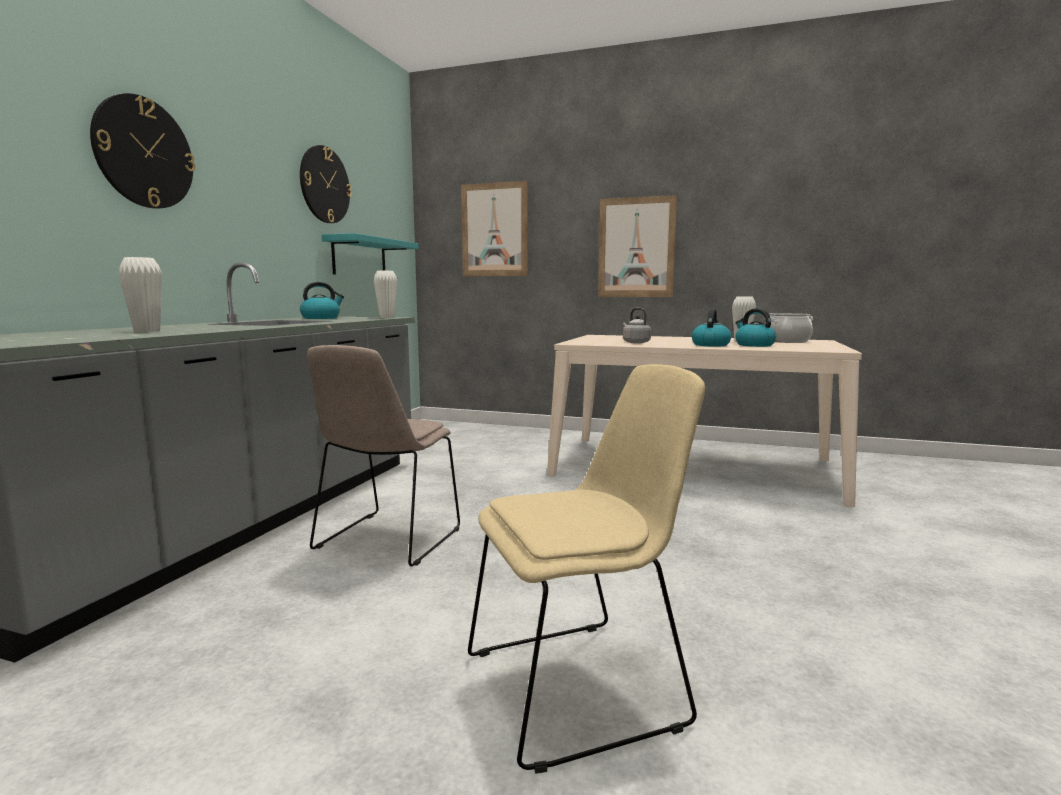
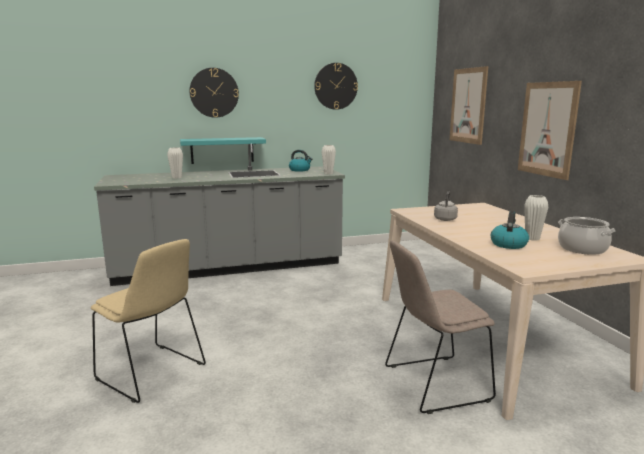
camera: 55 degrees right, 5 degrees up
(359, 257) = (365, 128): turquoise shelf -> turquoise shelf (222, 150)
(386, 541) = (241, 296): beige chair -> beige chair (433, 384)
(710, 345) = (476, 235): kettle -> none

